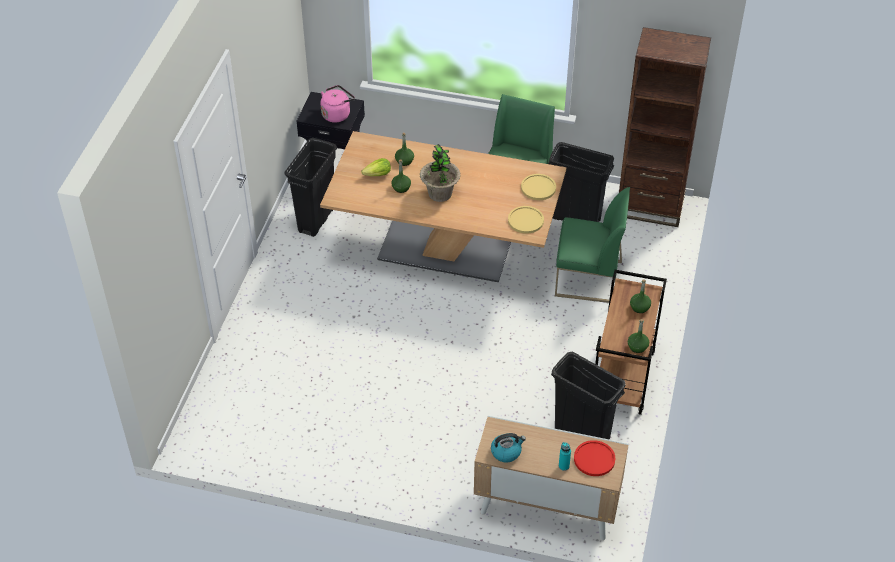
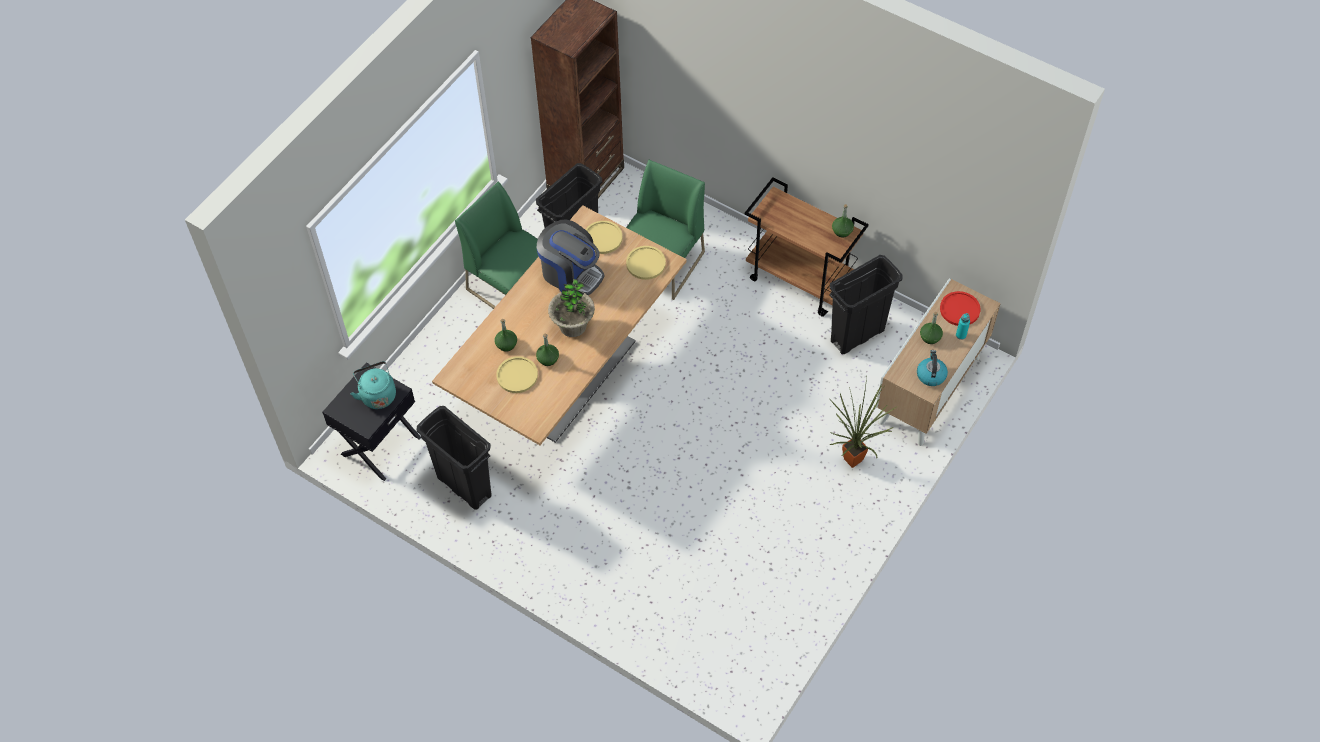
camera: 70 degrees left, 10 degrees up
(337, 114) = (377, 394): pink kettle -> turquoise kettle
(377, 175) = (517, 375): lettuce -> yellow plate
(440, 465) = (854, 463): none -> potted plant
(492, 179) = (571, 273): none -> coffee machine
(639, 307) = (793, 212): green bottle -> green bottle (930, 337)

